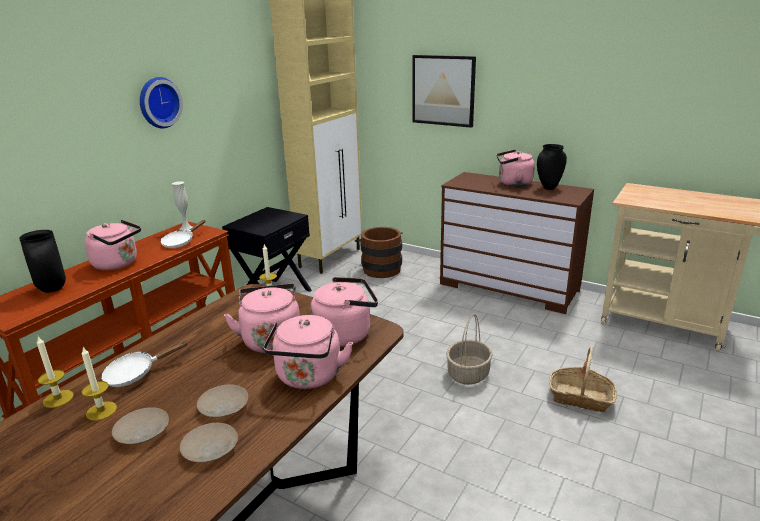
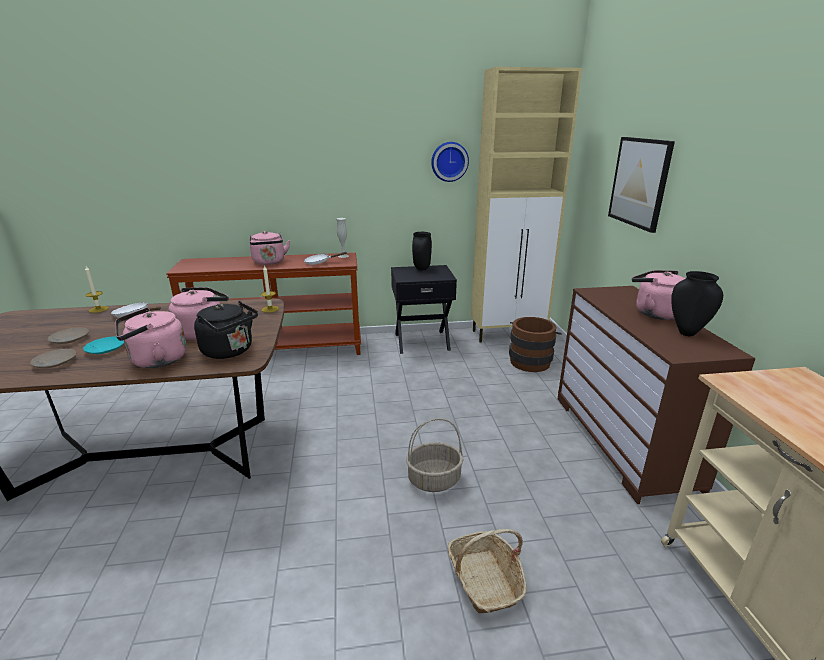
camera: 50 degrees right, 0 degrees up
(51, 289) = (221, 263): black vase -> black vase (421, 269)
(101, 411) = (89, 322): candle -> none
(158, 102) = (347, 153): wall clock -> wall clock (449, 161)
(224, 407) = (105, 349): beige plate -> turquoise plate
(346, 334) = (230, 351): pink kettle -> black kettle

